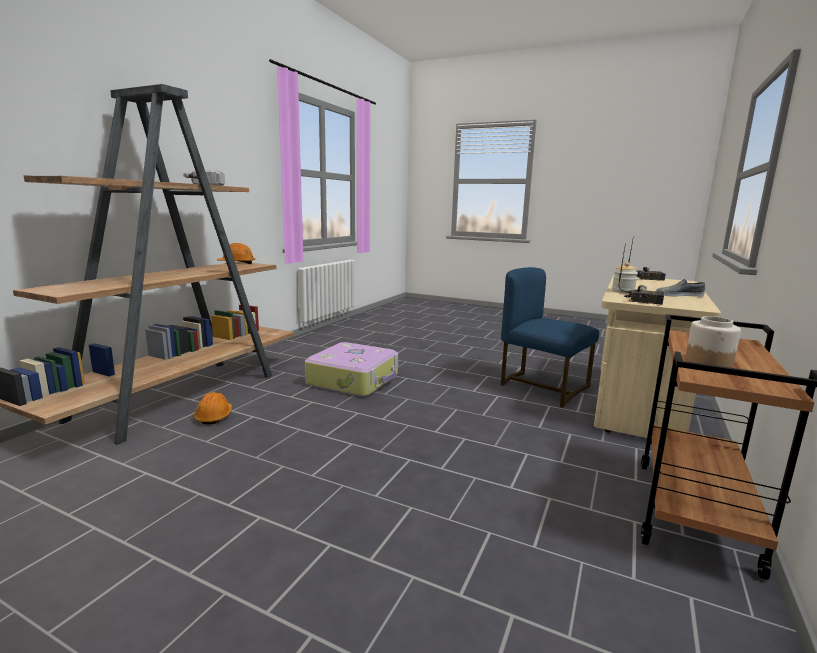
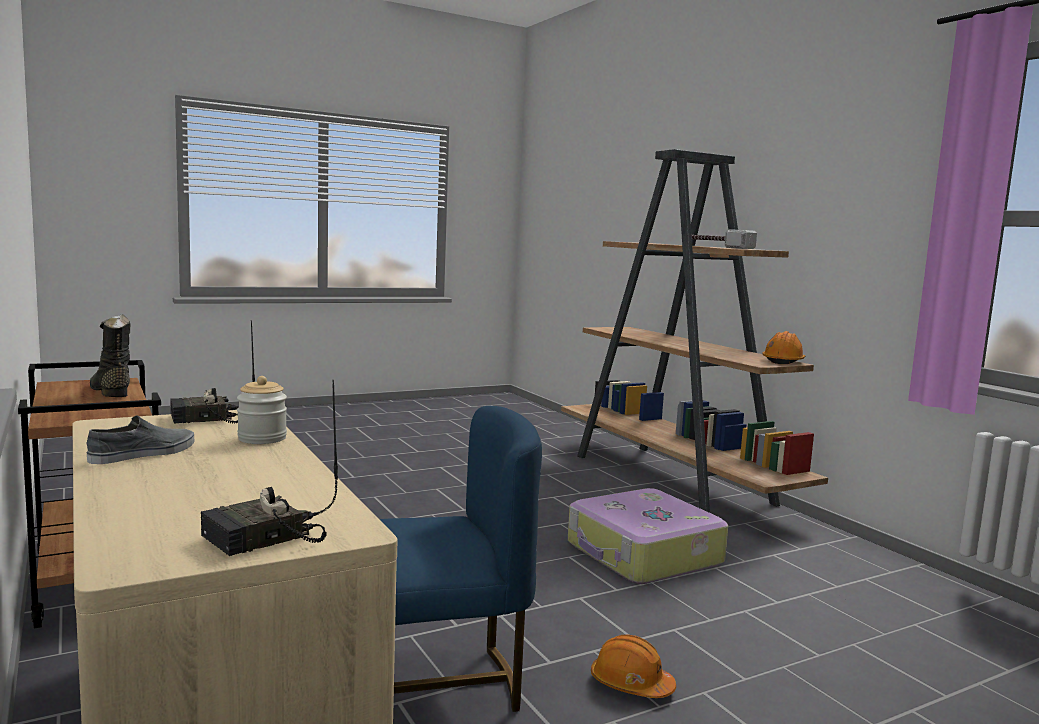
camera: 125 degrees right, 5 degrees down
(214, 416) = (598, 482): orange hard hat -> orange hard hat (630, 684)
(709, 363) = (110, 391): jar -> black boot

